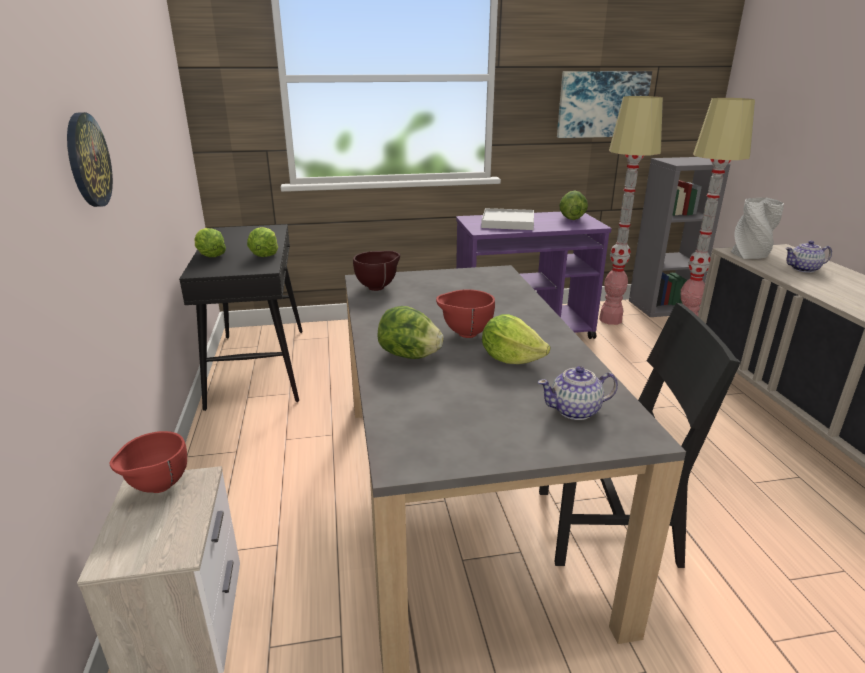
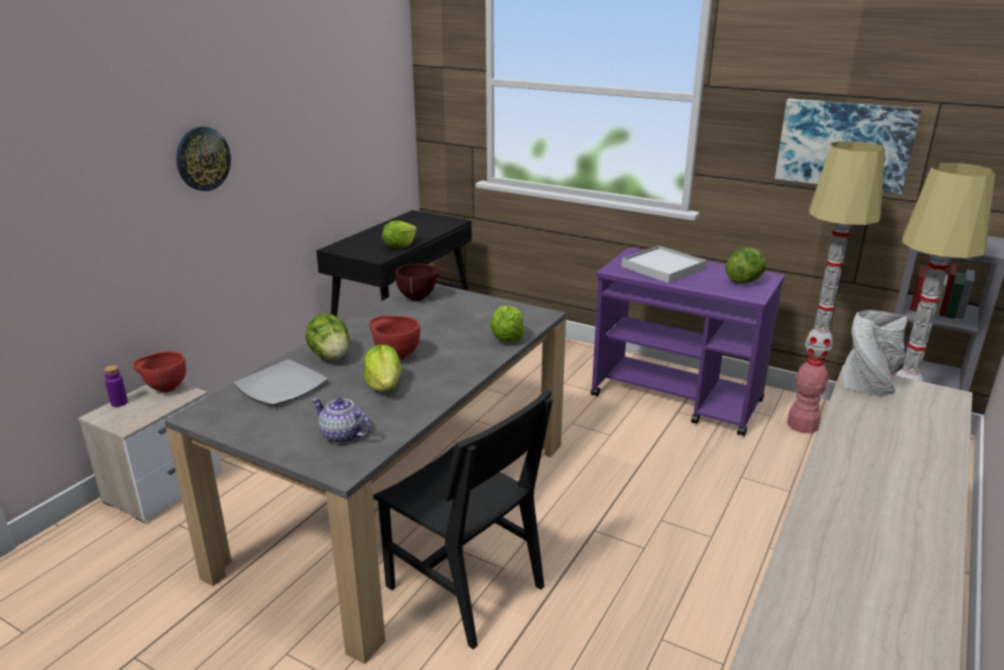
camera: 40 degrees right, 0 degrees up
(115, 533) = (119, 403): none -> purple bottle
(210, 256) = (365, 237): lettuce -> lettuce (507, 338)
(424, 397) = (282, 386): none -> plate
(804, 269) = (893, 425): teapot -> none

